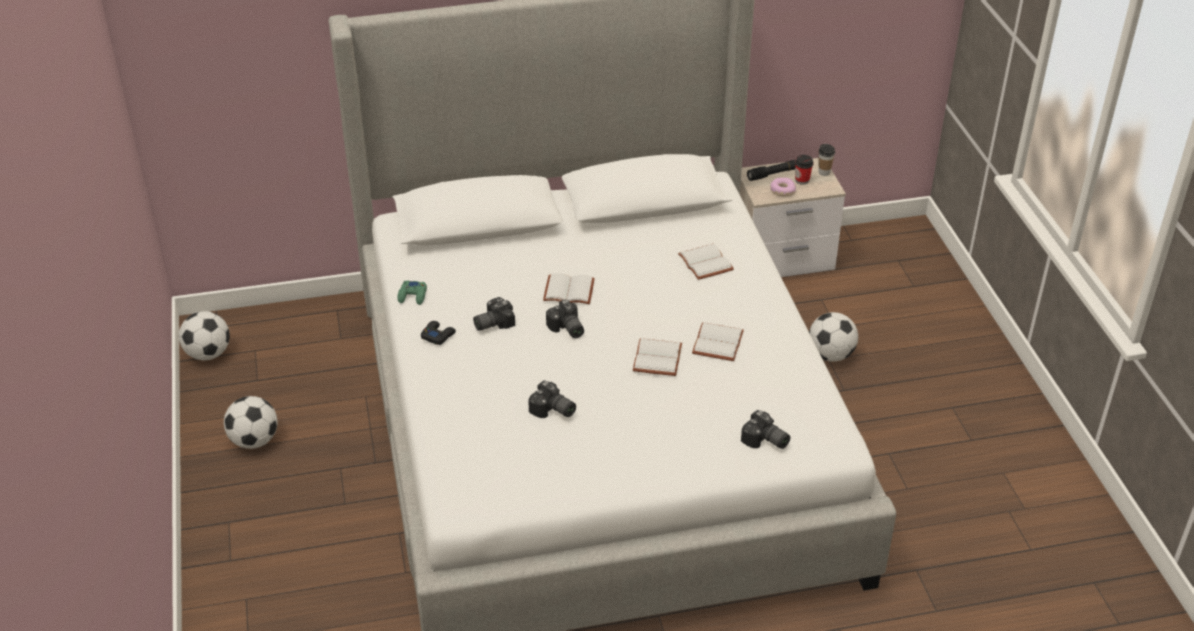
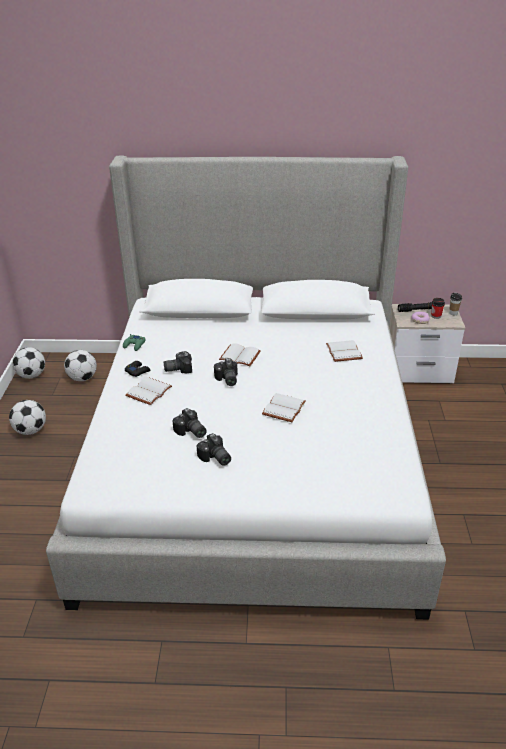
camera: 15 degrees right, 5 degrees down
(716, 342) = (332, 404): white book -> white book (148, 391)
(765, 441) = (344, 481): camera -> camera (215, 458)
(830, 355) = (436, 438): football -> football (82, 378)

